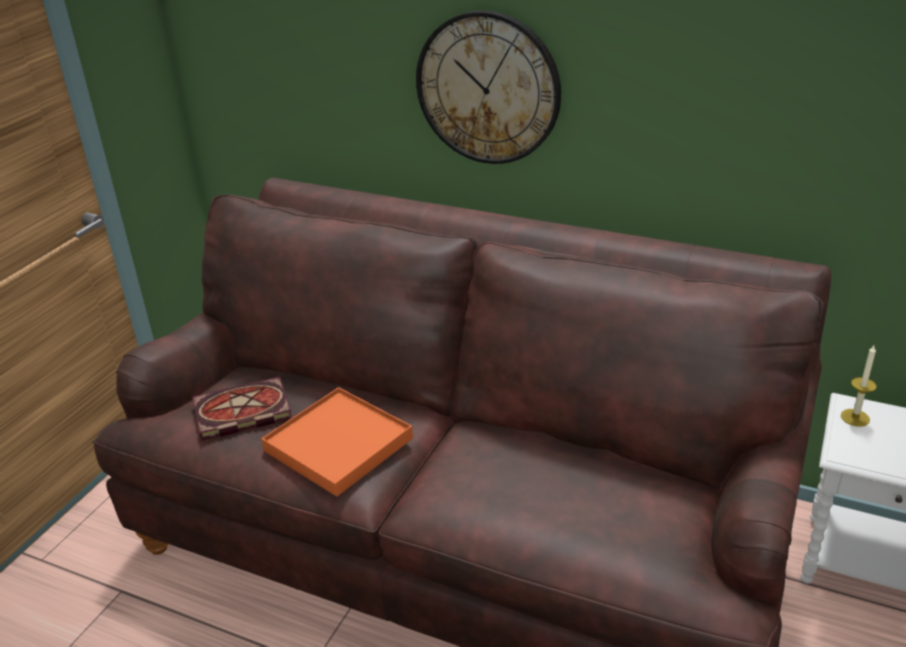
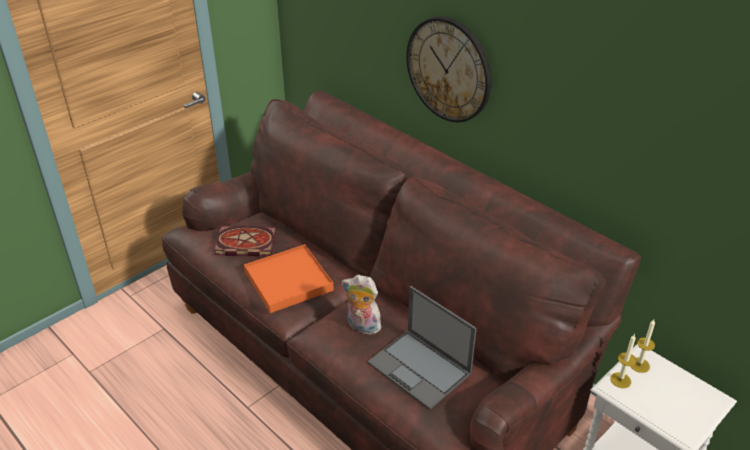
camera: 20 degrees right, 5 degrees up
(484, 475) = (362, 327): none -> plush toy
(603, 505) = (420, 369): none -> laptop
(848, 442) = (620, 380): none -> candle

